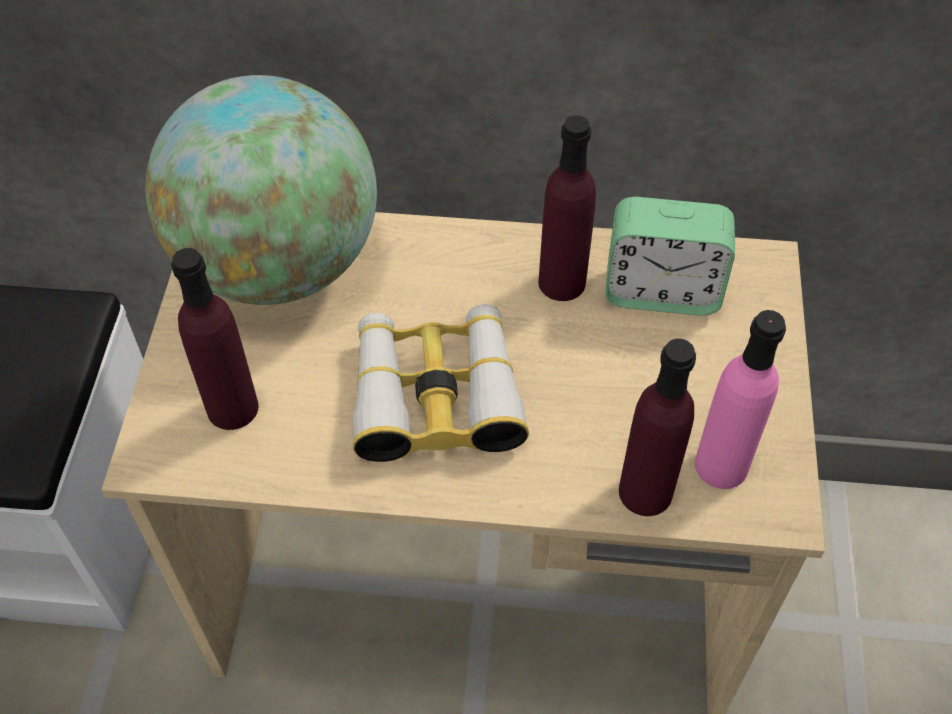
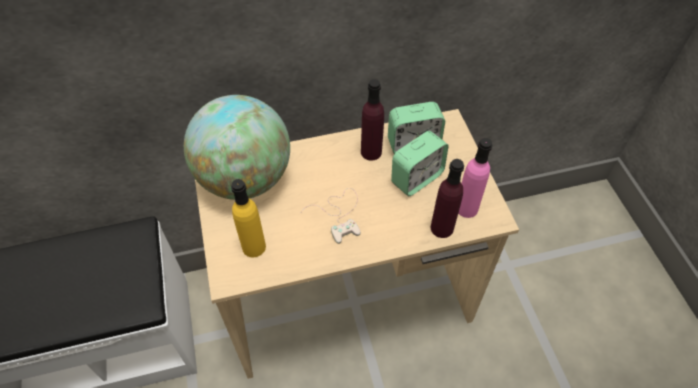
camera: 20 degrees left, 0 degrees up
(232, 408) = (254, 247): purple bottle -> yellow bottle
(436, 394) = (339, 214): binoculars -> white game controller
(637, 367) = (416, 178): none -> alarm clock

